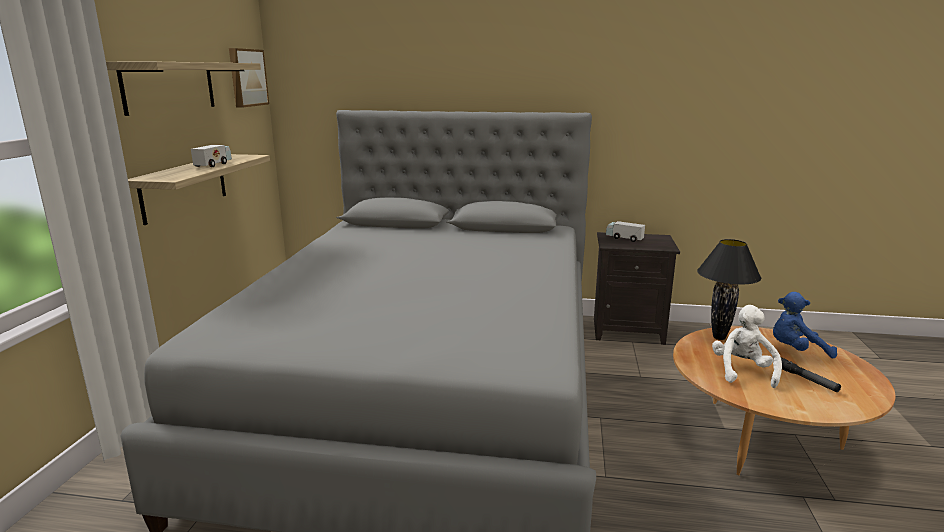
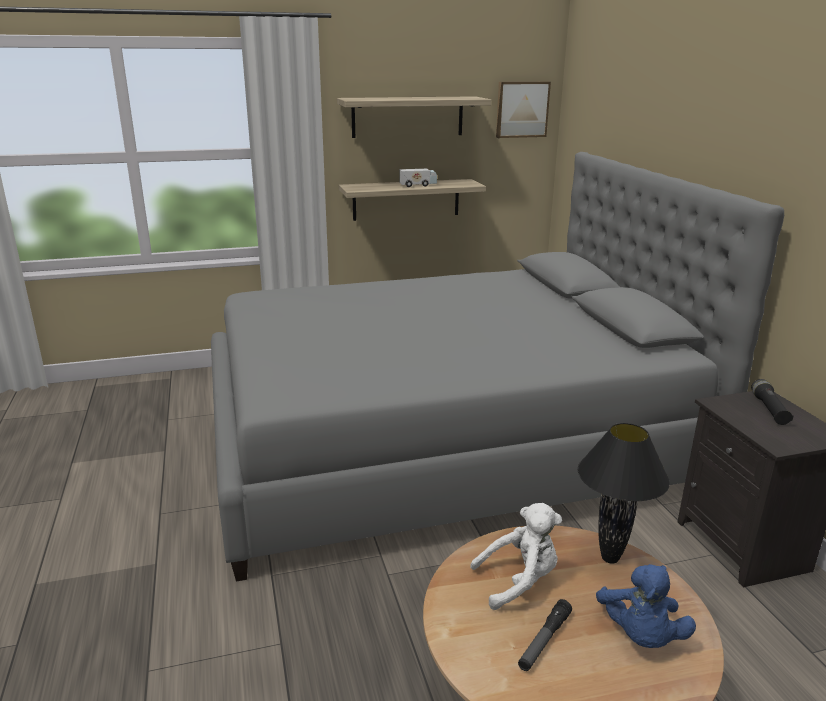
camera: 65 degrees right, 5 degrees up
(624, 238) = (769, 409): toy truck -> black flashlight
(796, 350) = (640, 636): blue plush toy -> blue plush toy turned 150 degrees counterclockwise

